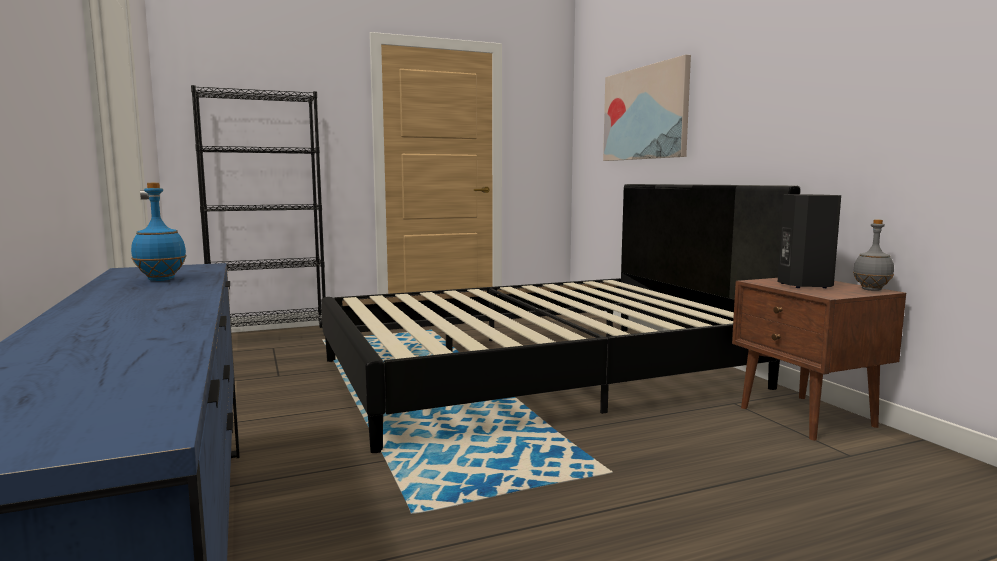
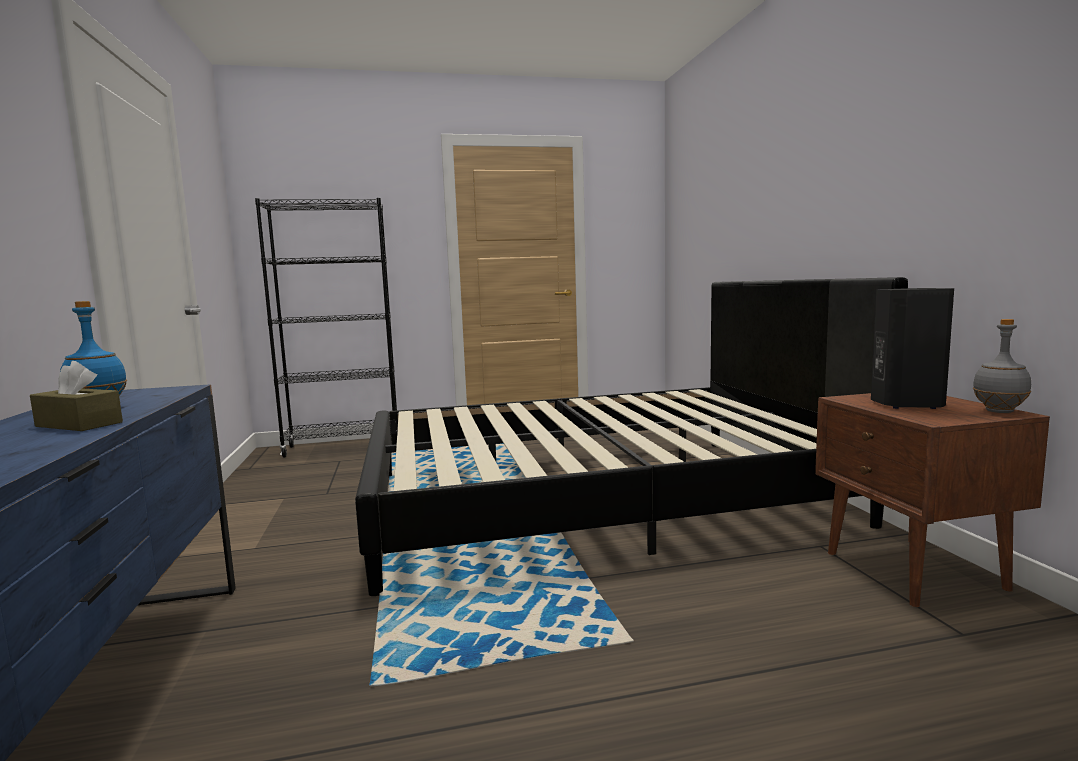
camera: 10 degrees right, 0 degrees up
(174, 290) = (79, 424): none -> brown tissue box
(645, 113) = (734, 201): picture -> none

